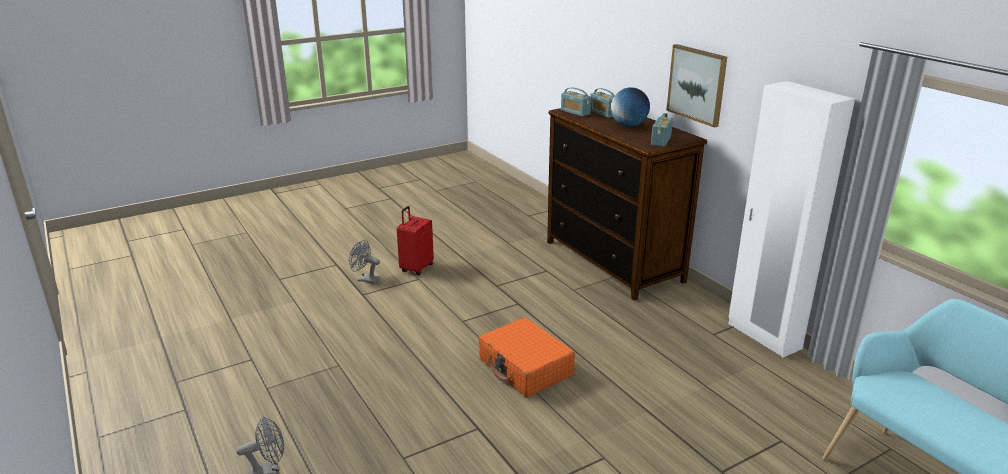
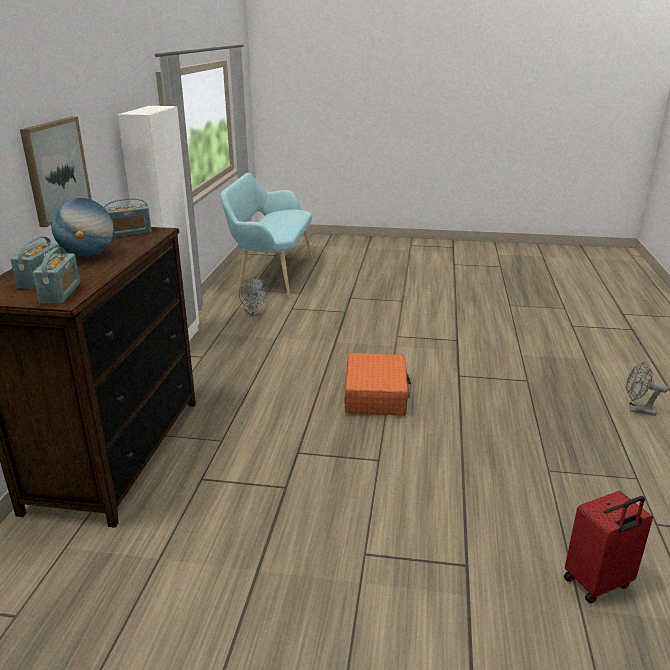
camera: 140 degrees left, 0 degrees up
(365, 279) = (443, 599): grey fan -> grey fan (254, 313)
(416, 268) = (347, 580): red suitcase -> red suitcase (598, 583)

